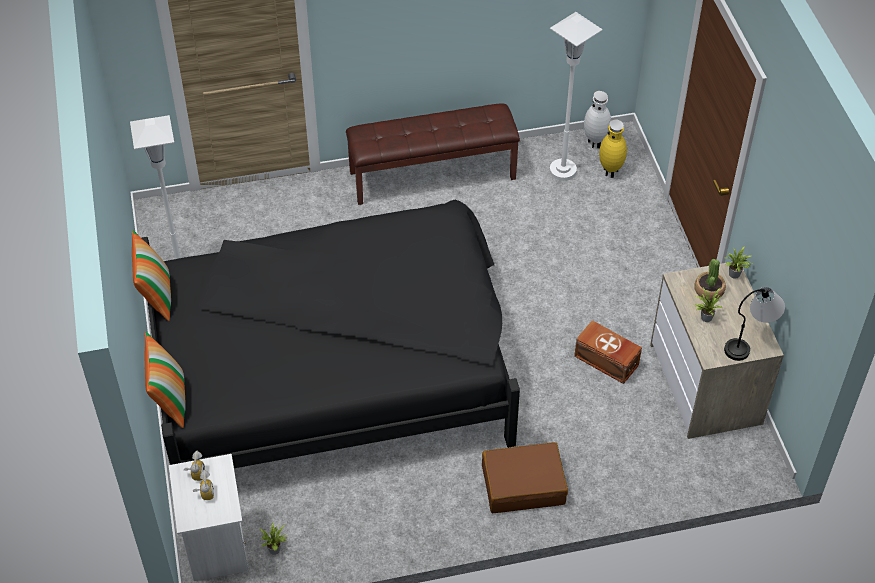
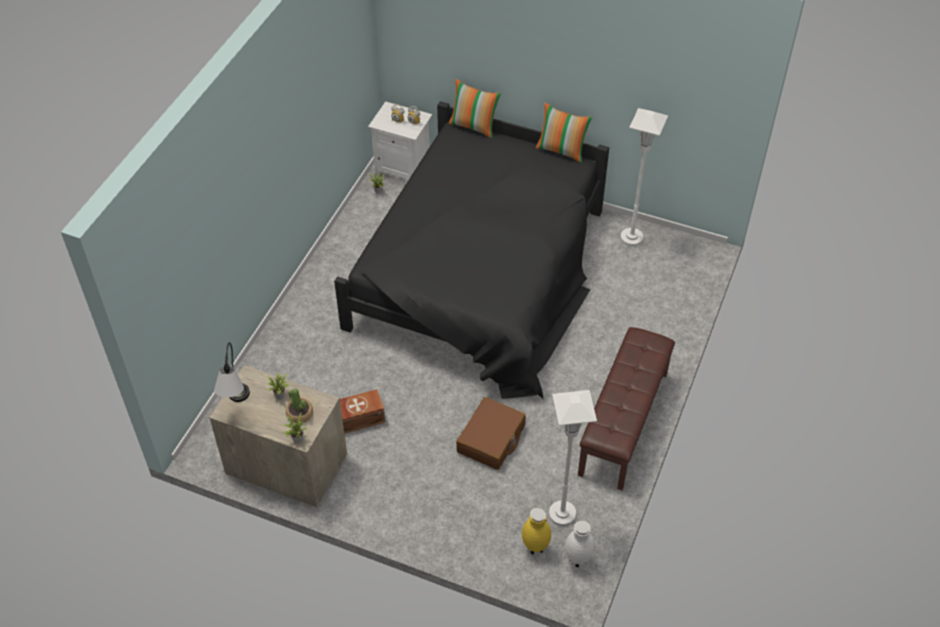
camera: 125 degrees right, 0 degrees up
(523, 484) = (311, 317): brown suitcase -> brown suitcase (491, 439)

